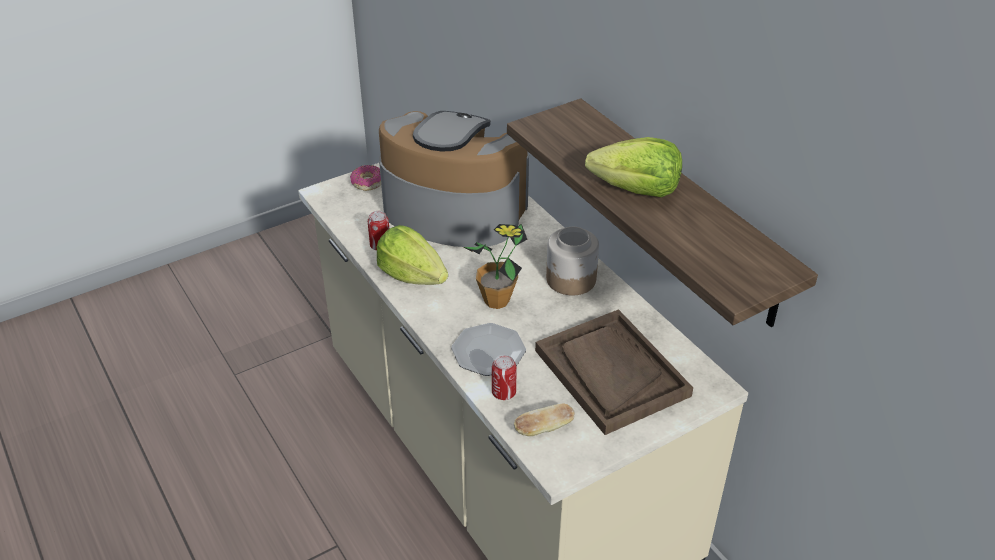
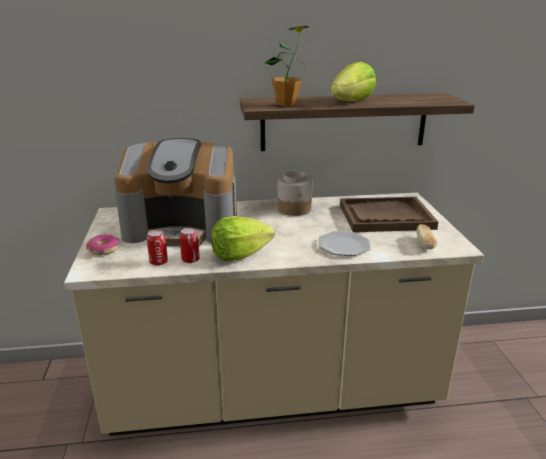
camera: 65 degrees left, 15 degrees down
(452, 211) = (183, 227): coffee machine -> coffee machine turned 135 degrees counterclockwise
(497, 300) = (295, 233): potted plant -> potted plant (286, 104)
(503, 393) = (386, 249): can -> can (158, 262)

